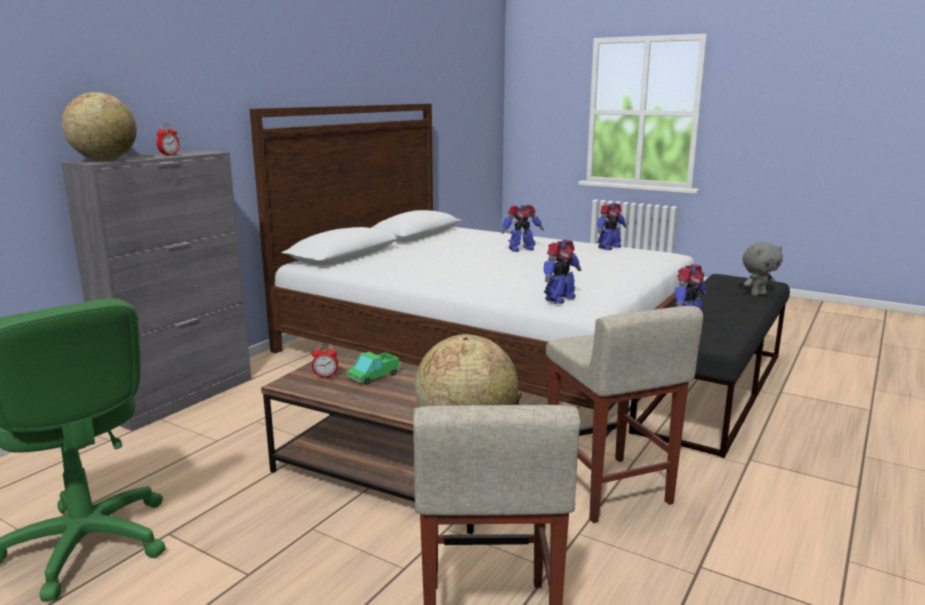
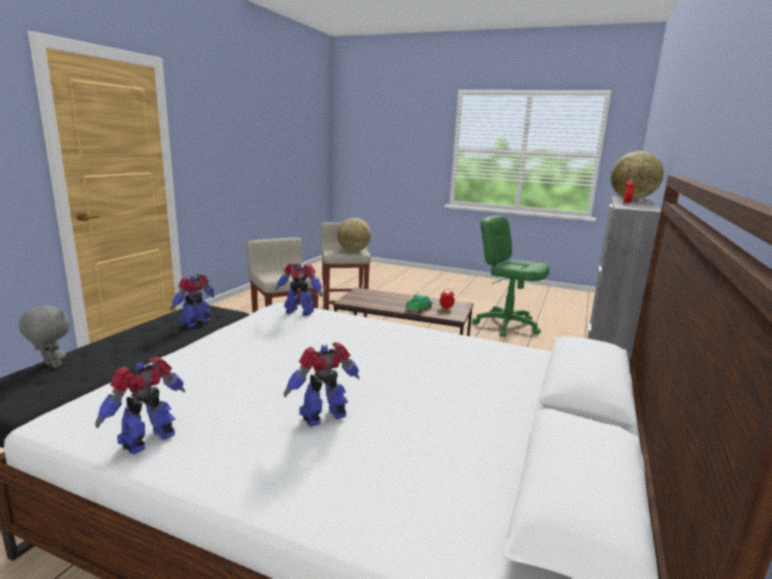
camera: 170 degrees right, 0 degrees up
(559, 299) = (299, 311): toy robot -> toy robot turned 105 degrees counterclockwise
(757, 294) = (51, 365): grey plush toy -> grey plush toy turned 60 degrees clockwise

